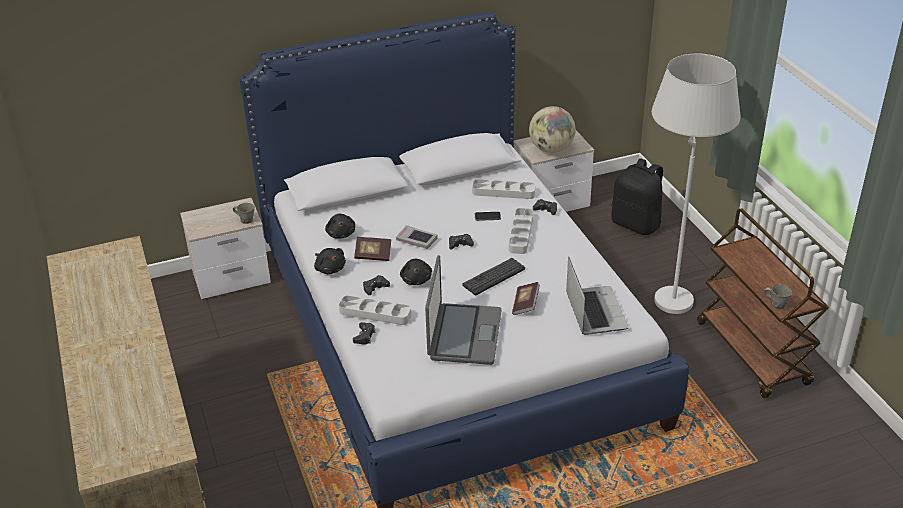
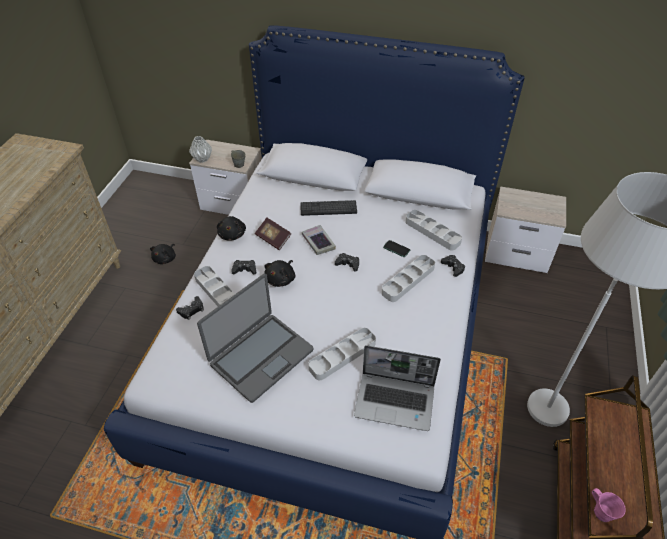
camera: 35 degrees right, 10 degrees up
(200, 232) = (202, 159): none -> grey vase
(341, 234) = (271, 208): black plush toy -> black plush toy (165, 258)
(494, 277) = (343, 311): keyboard -> keyboard (328, 208)
(525, 305) = (342, 356): book -> grey tray
(551, 149) = (525, 209): globe -> none
(594, 311) = (395, 401): laptop -> laptop turned 75 degrees clockwise
(637, 224) = (577, 311): black backpack -> none
(776, 304) = (602, 511): grey mug -> pink mug

